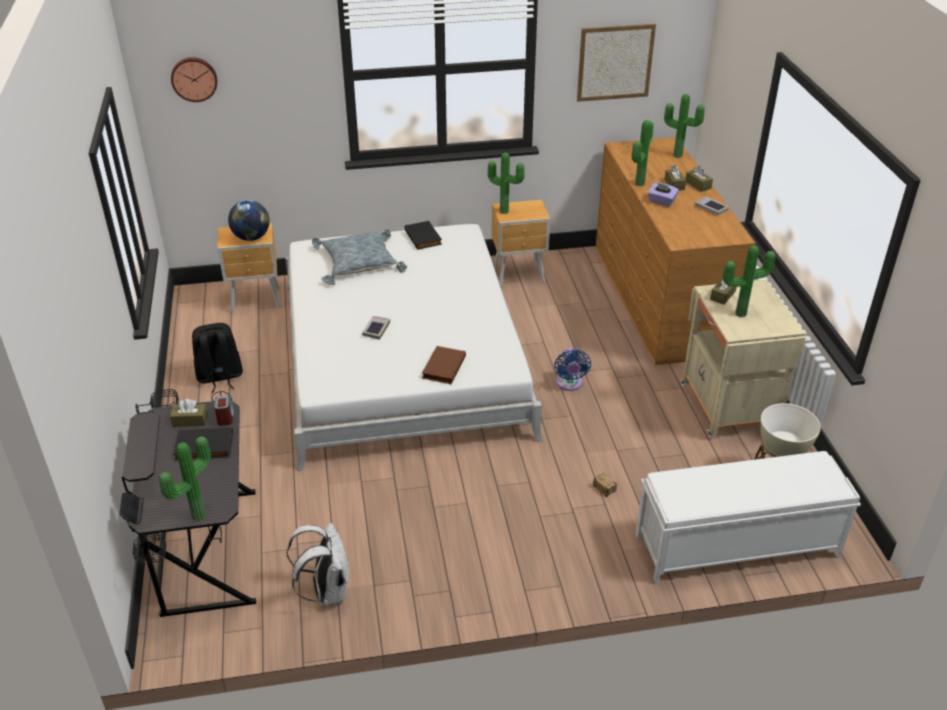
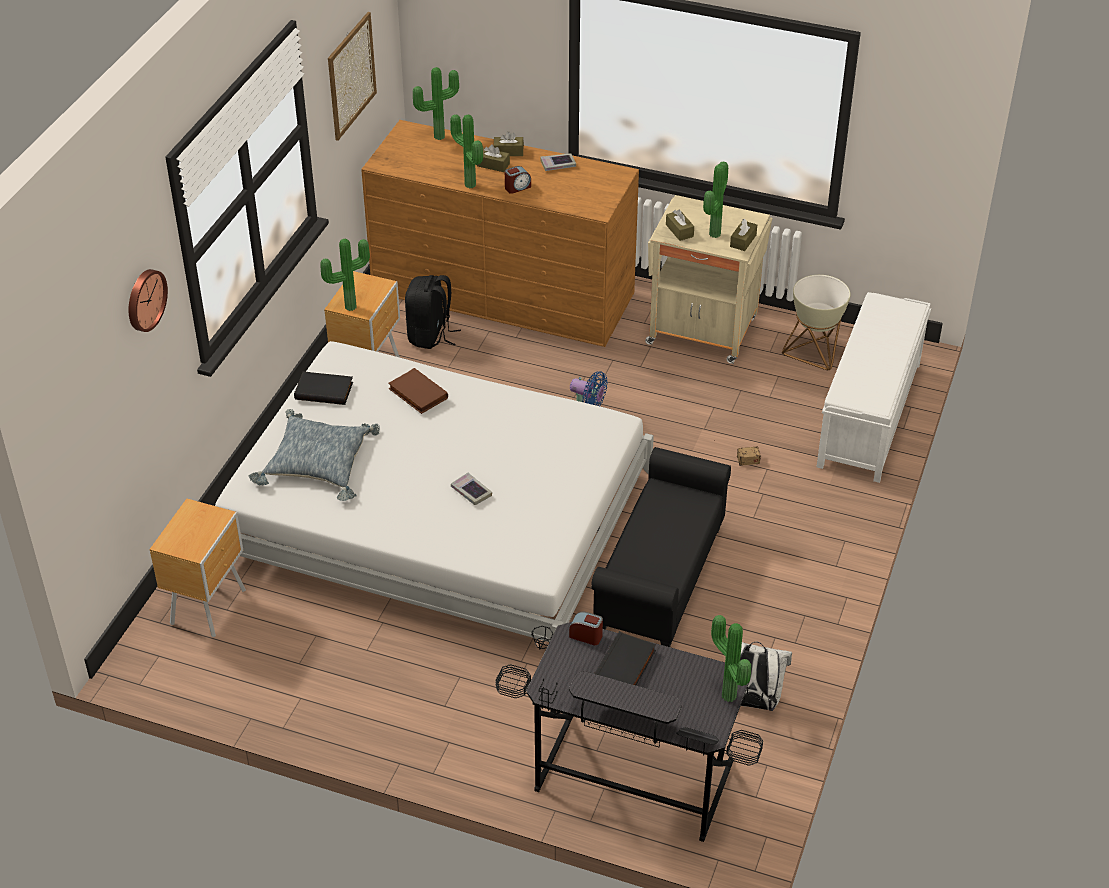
camera: 60 degrees left, 5 degrees up
(190, 420) = (572, 665): brown tissue box -> brown tissue box (743, 241)
(194, 78) = (80, 381): wall clock -> wall clock (144, 299)
(219, 377) = (340, 686): black backpack -> black backpack (430, 336)
(251, 237) = (206, 526): globe -> none
(428, 487) = (660, 578): none -> black ottoman
(443, 367) = (575, 468): brown book -> brown book (417, 394)
(661, 201) = (517, 187): purple tissue box -> alarm clock

